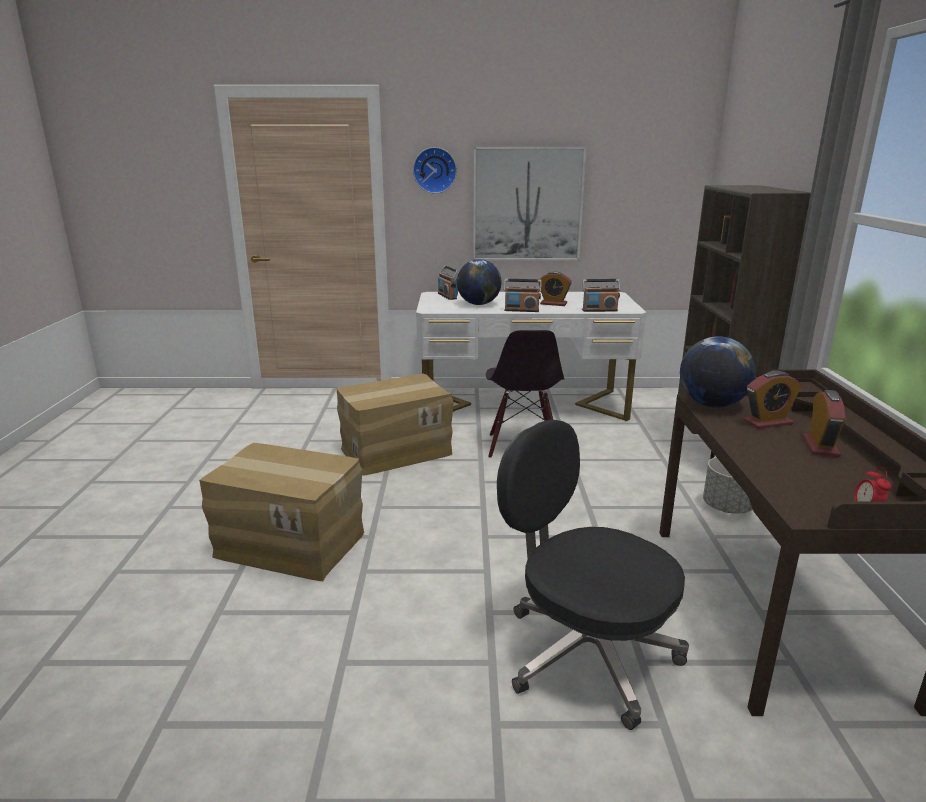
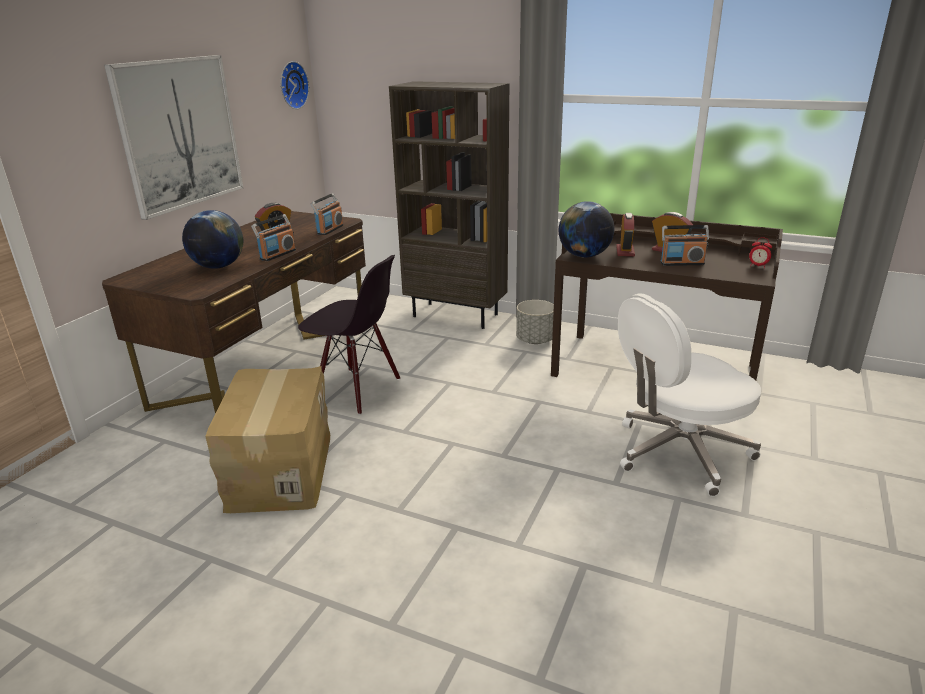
camera: 65 degrees left, 5 degrees up
(291, 543) = (429, 594): cardboard box -> none
(435, 170) = (64, 104): wall clock -> wall clock (292, 85)
(447, 296) = (152, 274): radio -> radio (682, 263)
(523, 405) = (267, 364): white desk -> brown desk
(585, 653) = (679, 453): black office chair -> white office chair

